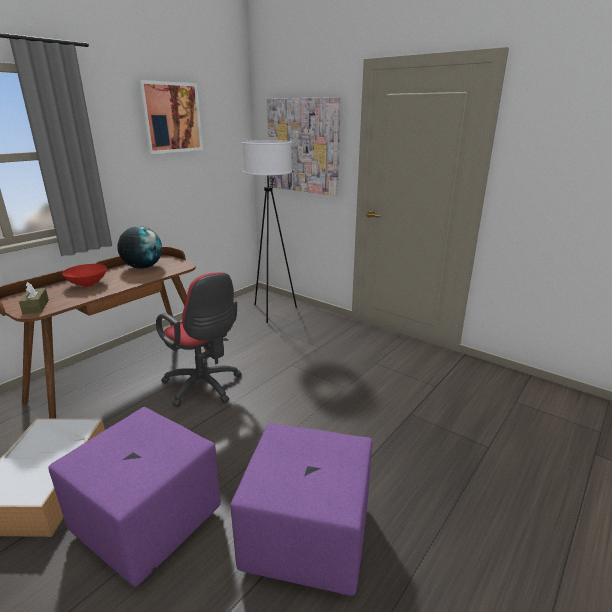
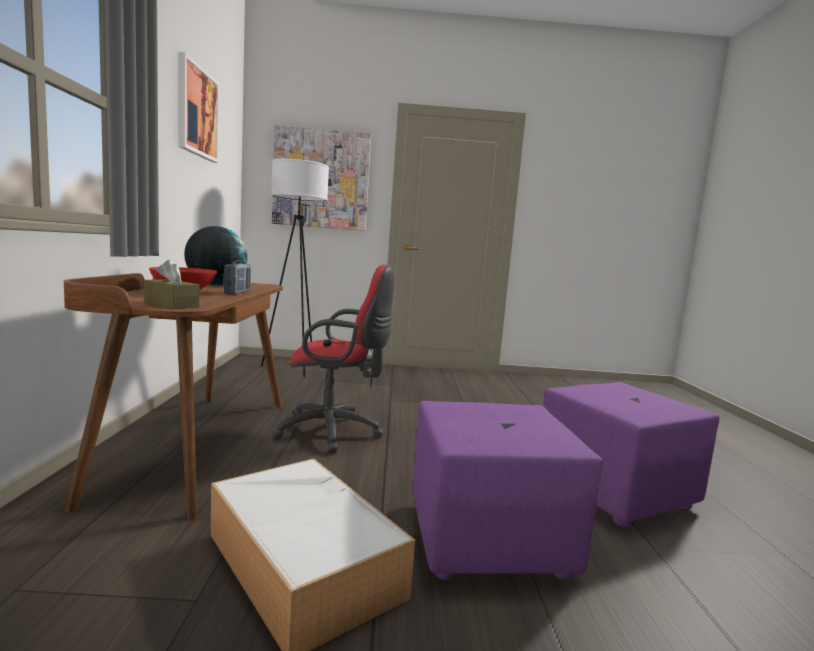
camera: 40 degrees left, 15 degrees down
(122, 284) = (237, 293): none -> radio

